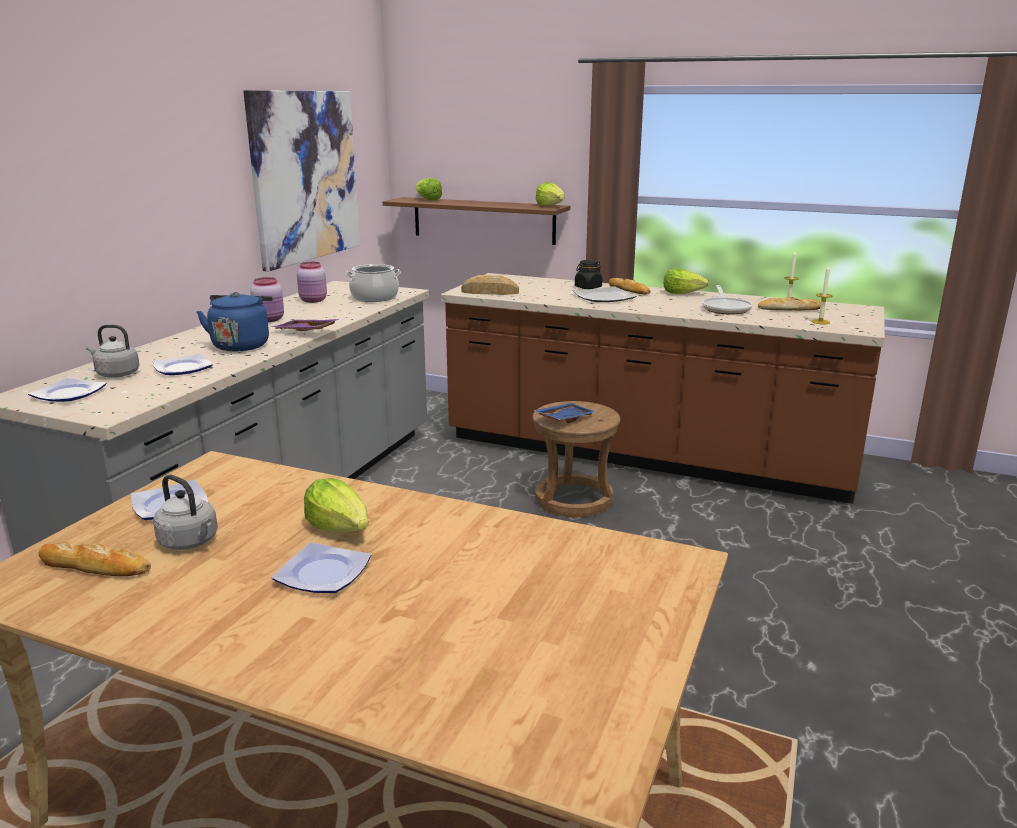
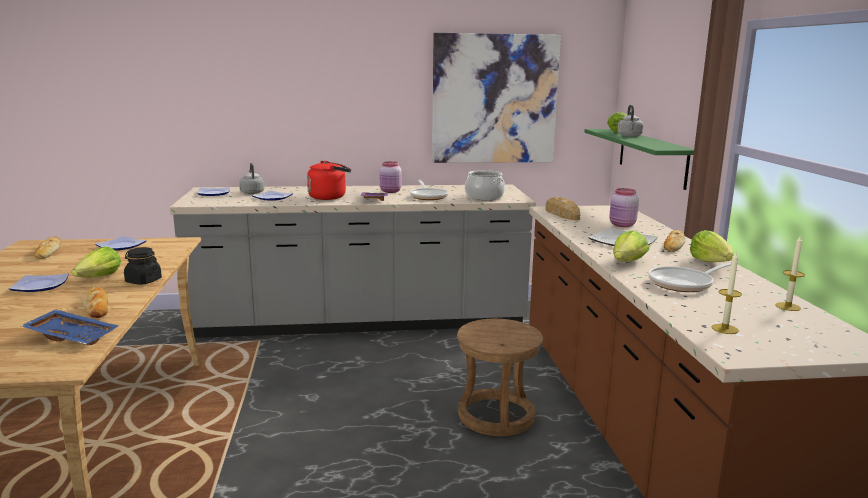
camera: 60 degrees right, 5 degrees down
(190, 542) = (77, 258): grey kettle -> grey kettle (629, 136)
(241, 345) = (329, 197): blue kettle -> red kettle
(313, 300) = (450, 190): pink jar -> pink jar (622, 225)
(329, 312) = (428, 196): none -> frying pan
(483, 220) = (651, 157): brown shelf -> green shelf
(551, 206) = (673, 148): lettuce -> lettuce (627, 262)
(564, 419) = (484, 331): blue tray -> blue tray (73, 336)
(588, 287) = (648, 233): black jar -> black jar (143, 281)
(789, 309) = (754, 309): bread -> bread (97, 306)

